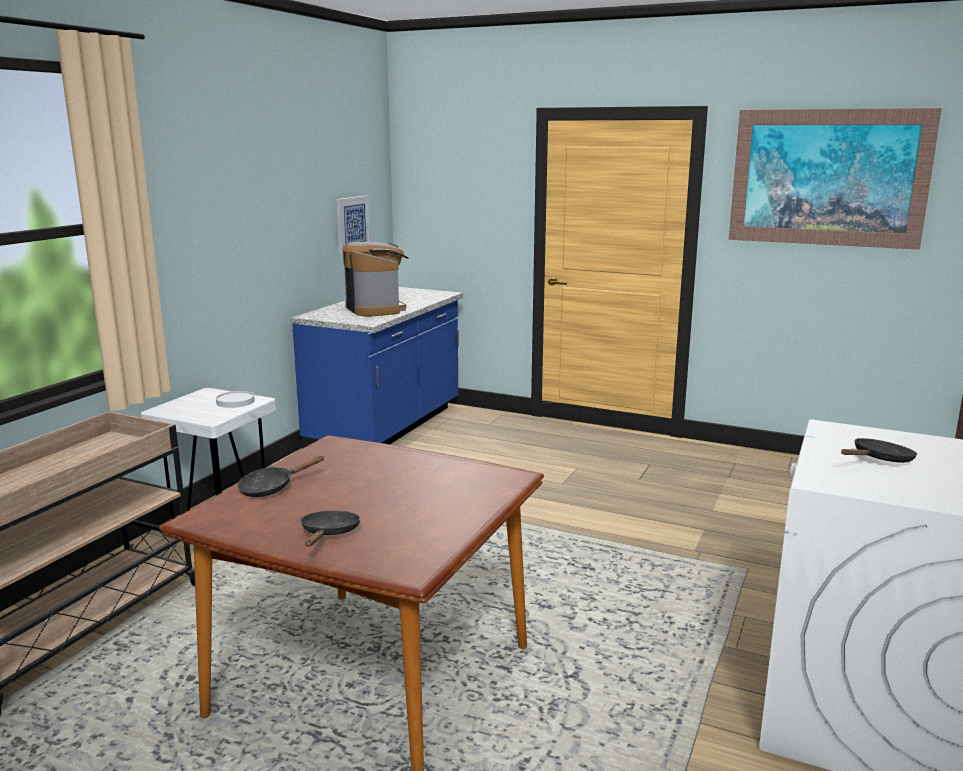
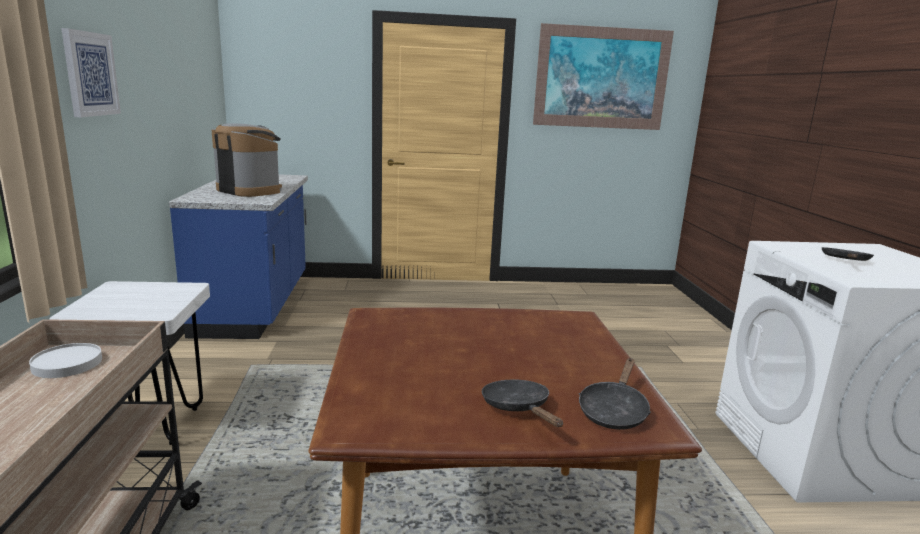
camera: 30 degrees left, 0 degrees up
(235, 401) = (165, 291): white plate -> white plate (68, 363)
(271, 488) = (379, 372): black frying pan -> black frying pan (613, 411)
(352, 223) = (202, 109): picture -> picture (90, 74)

